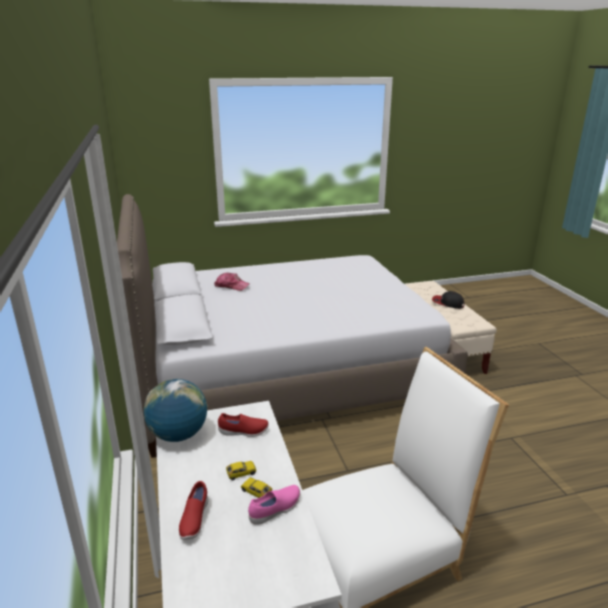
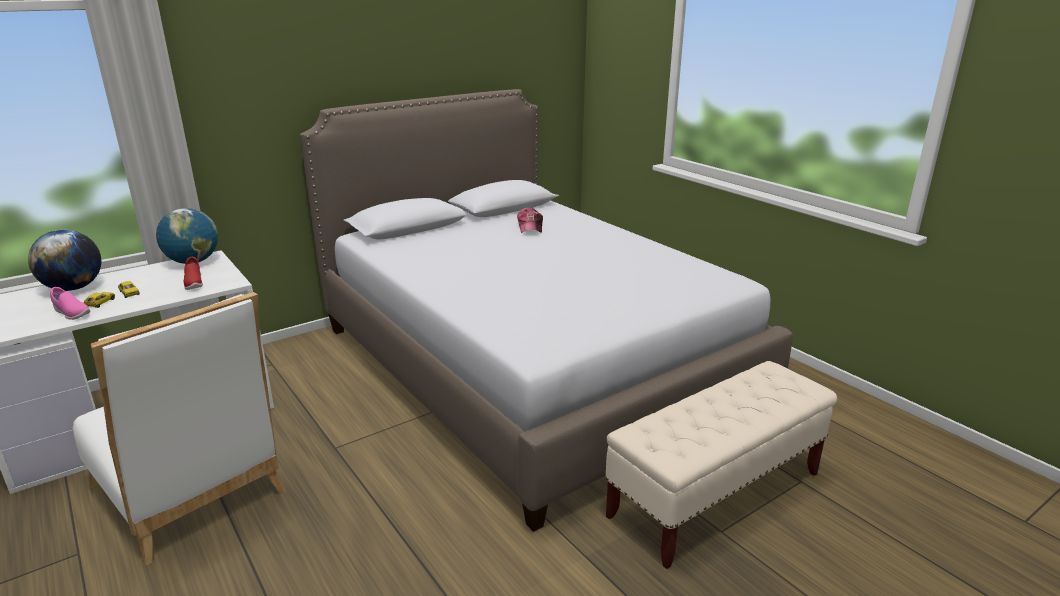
camera: 70 degrees right, 0 degrees up
(194, 520) = (74, 288): red shoe -> globe
(447, 303) = (726, 412): cap -> none

